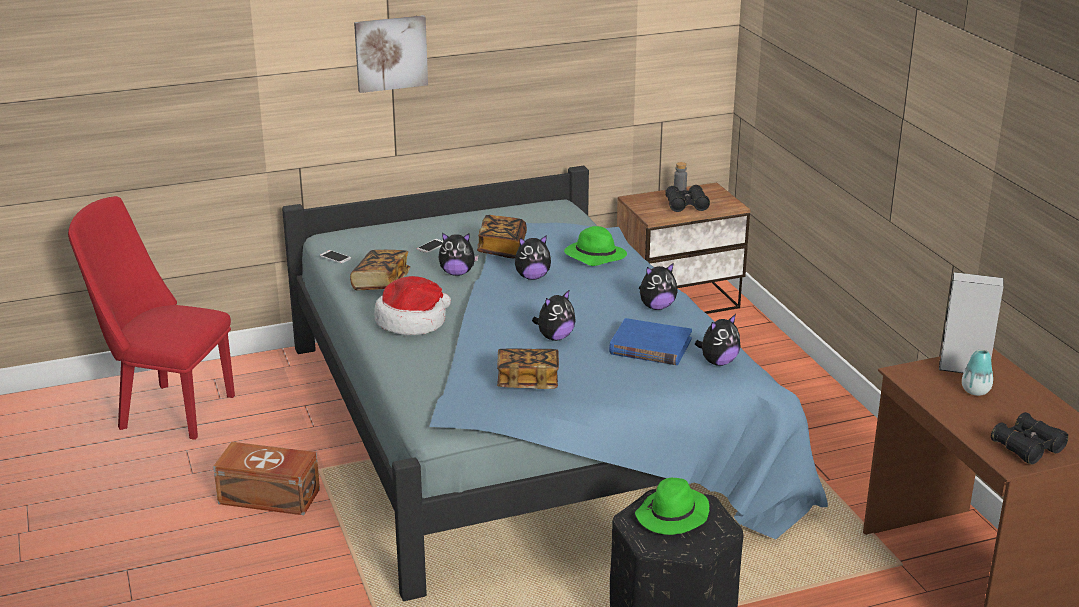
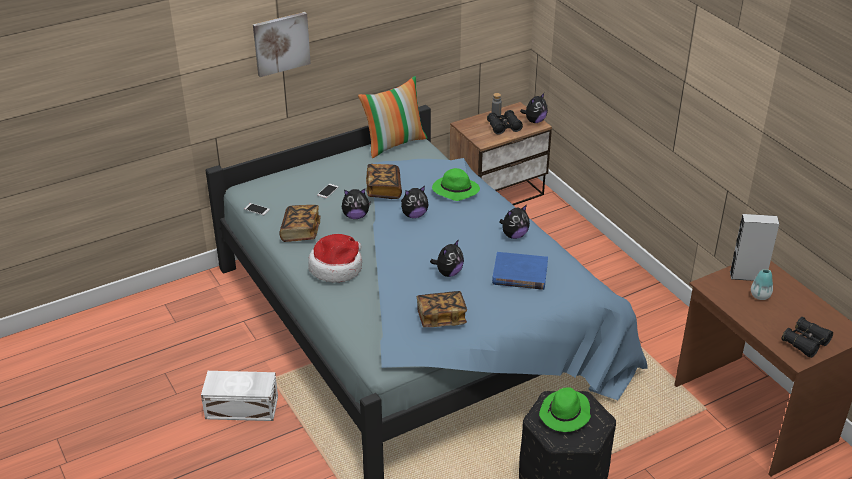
camera: 10 degrees left, 10 degrees up
(167, 410) = (138, 337): red chair -> none
(270, 497) = (242, 408): brown storage box -> white storage box
(535, 207) = (394, 143): none -> pillow
(718, 362) = (572, 283): plush toy -> plush toy (534, 121)

